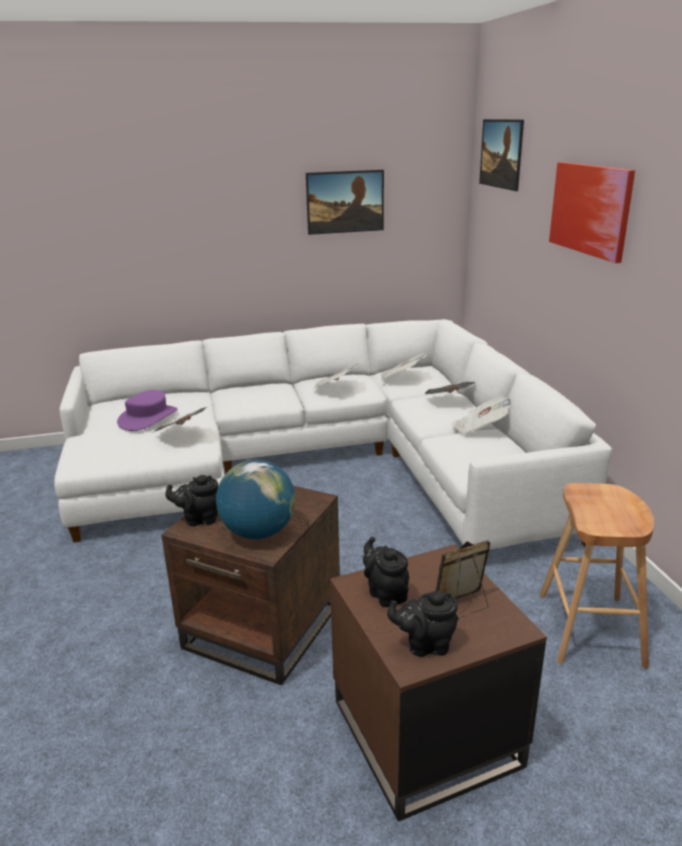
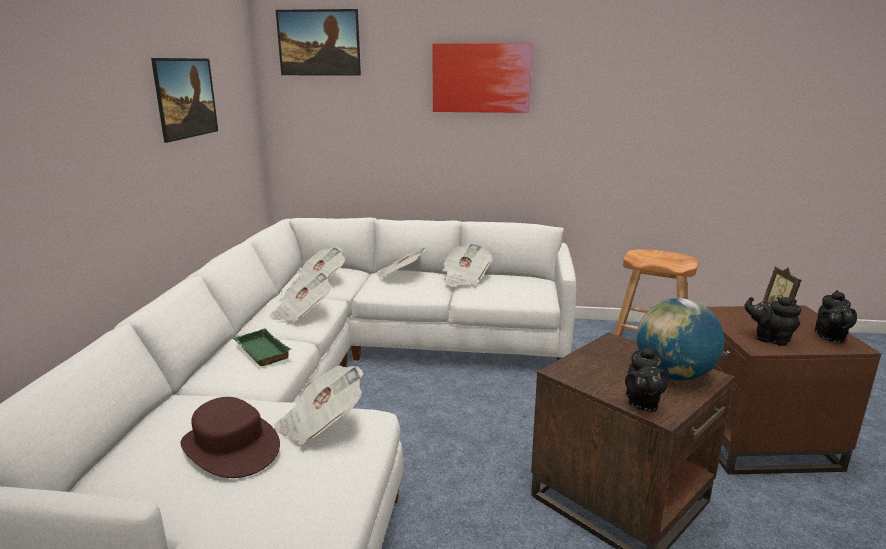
camera: 70 degrees left, 5 degrees down
(148, 418) = (230, 447): purple hat -> brown hat
(263, 394) = (260, 352): none -> green tray
(385, 593) = (769, 339): black teapot -> black teapot turned 45 degrees clockwise

